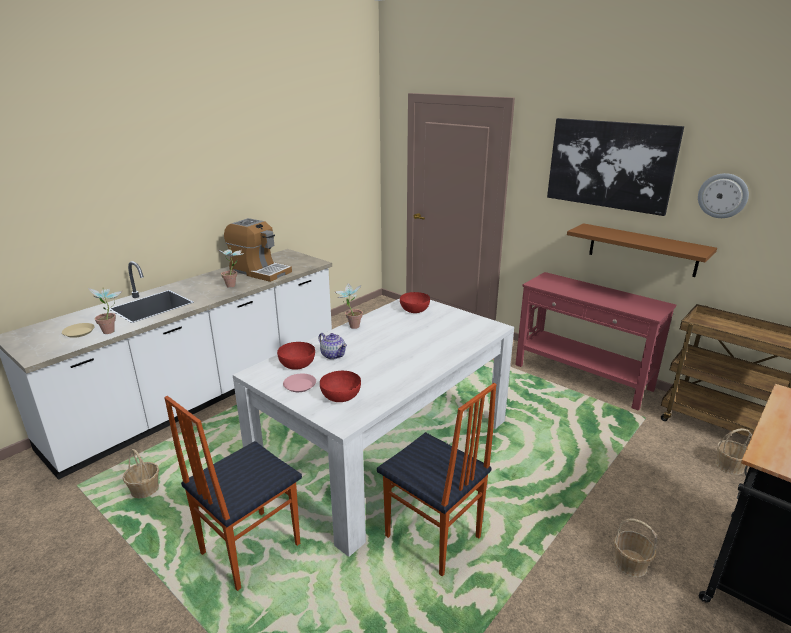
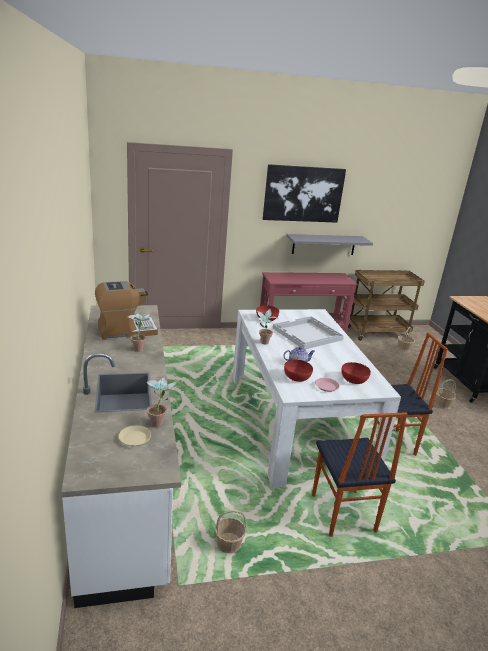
camera: 55 degrees left, 0 degrees up
(417, 338) = (307, 334): none -> white tray
(642, 249) = (324, 244): brown shelf -> grey shelf
(723, 195) = (364, 207): wall clock -> none

